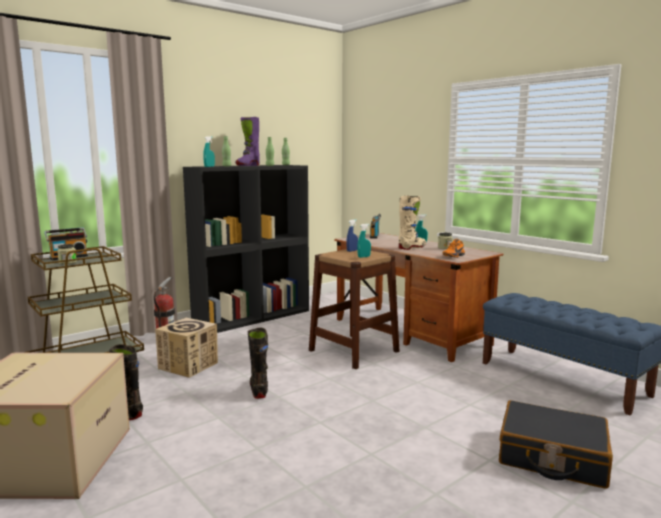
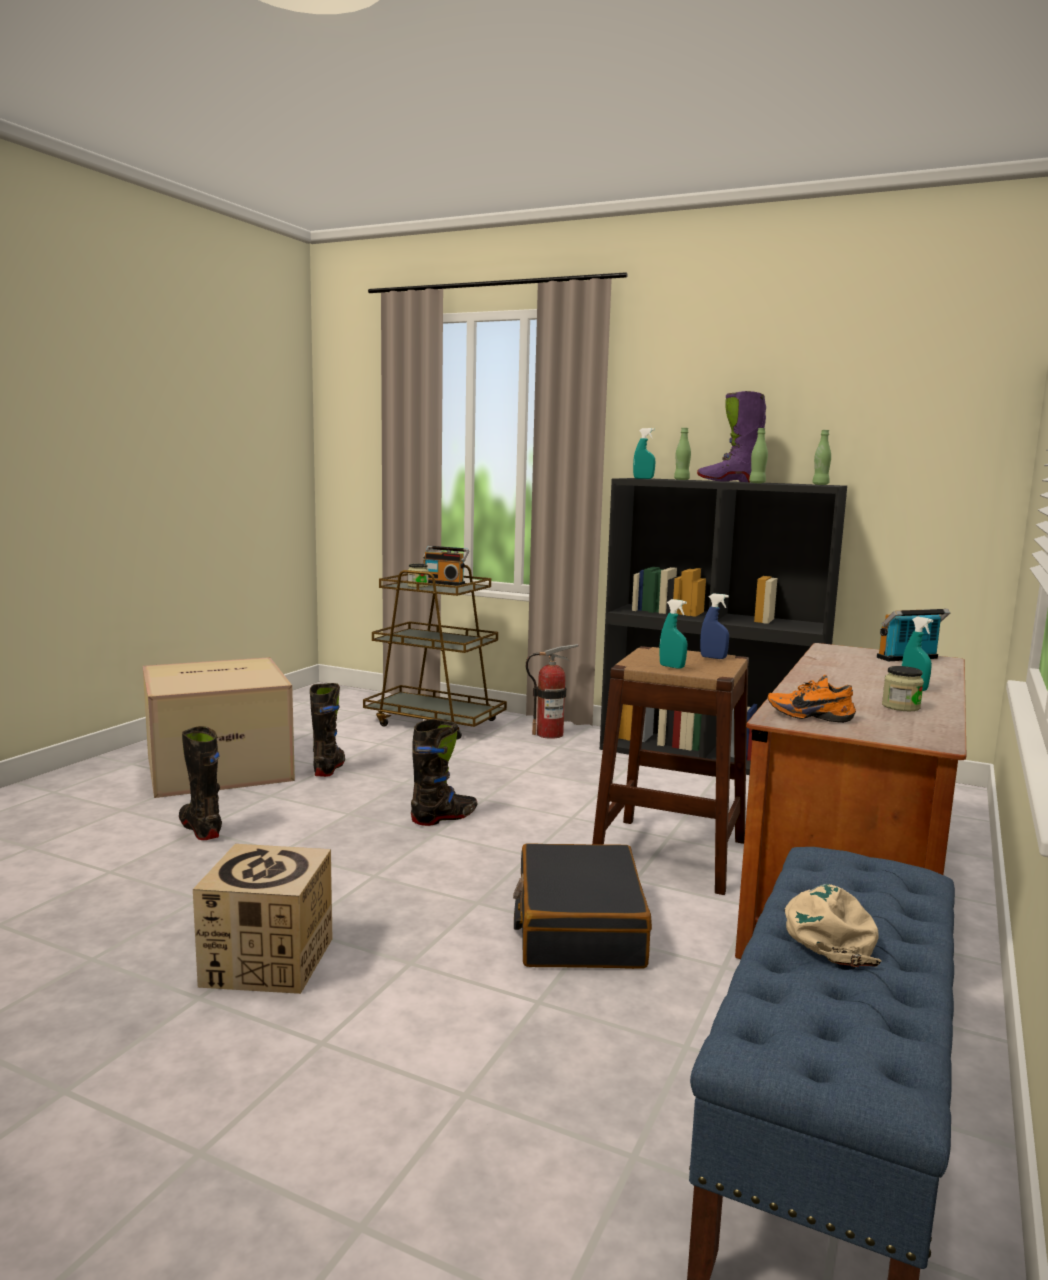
camera: 65 degrees right, 0 degrees up
(181, 478) = (200, 829): none -> black boot
(188, 365) = (482, 764): cardboard box -> cardboard box (268, 962)
(412, 247) = (841, 686): beige boot -> none
(552, 457) = (363, 1124): black suitcase -> black suitcase (578, 927)
(562, 310) = (828, 932): none -> beige cap

